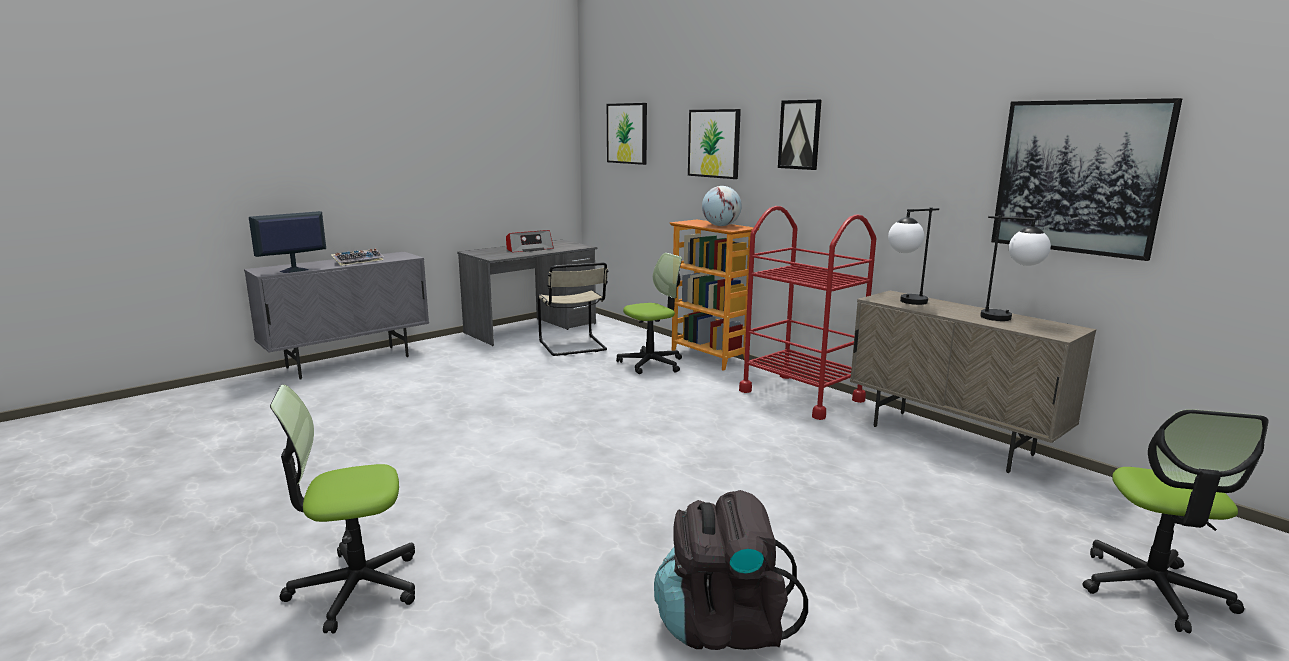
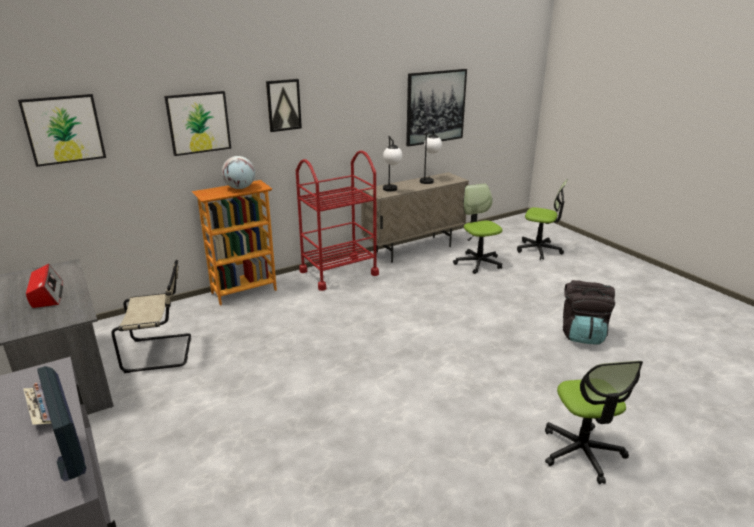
camera: 80 degrees left, 10 degrees up
(651, 363) = (241, 317): office chair -> office chair (478, 263)

